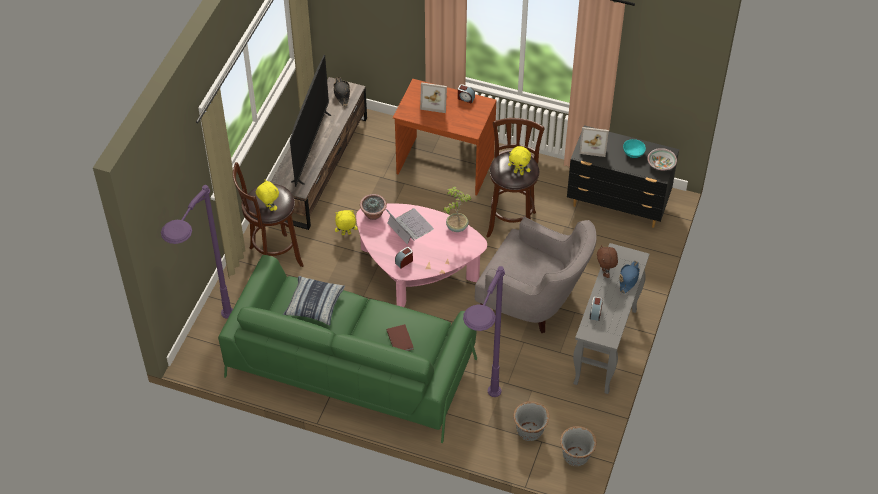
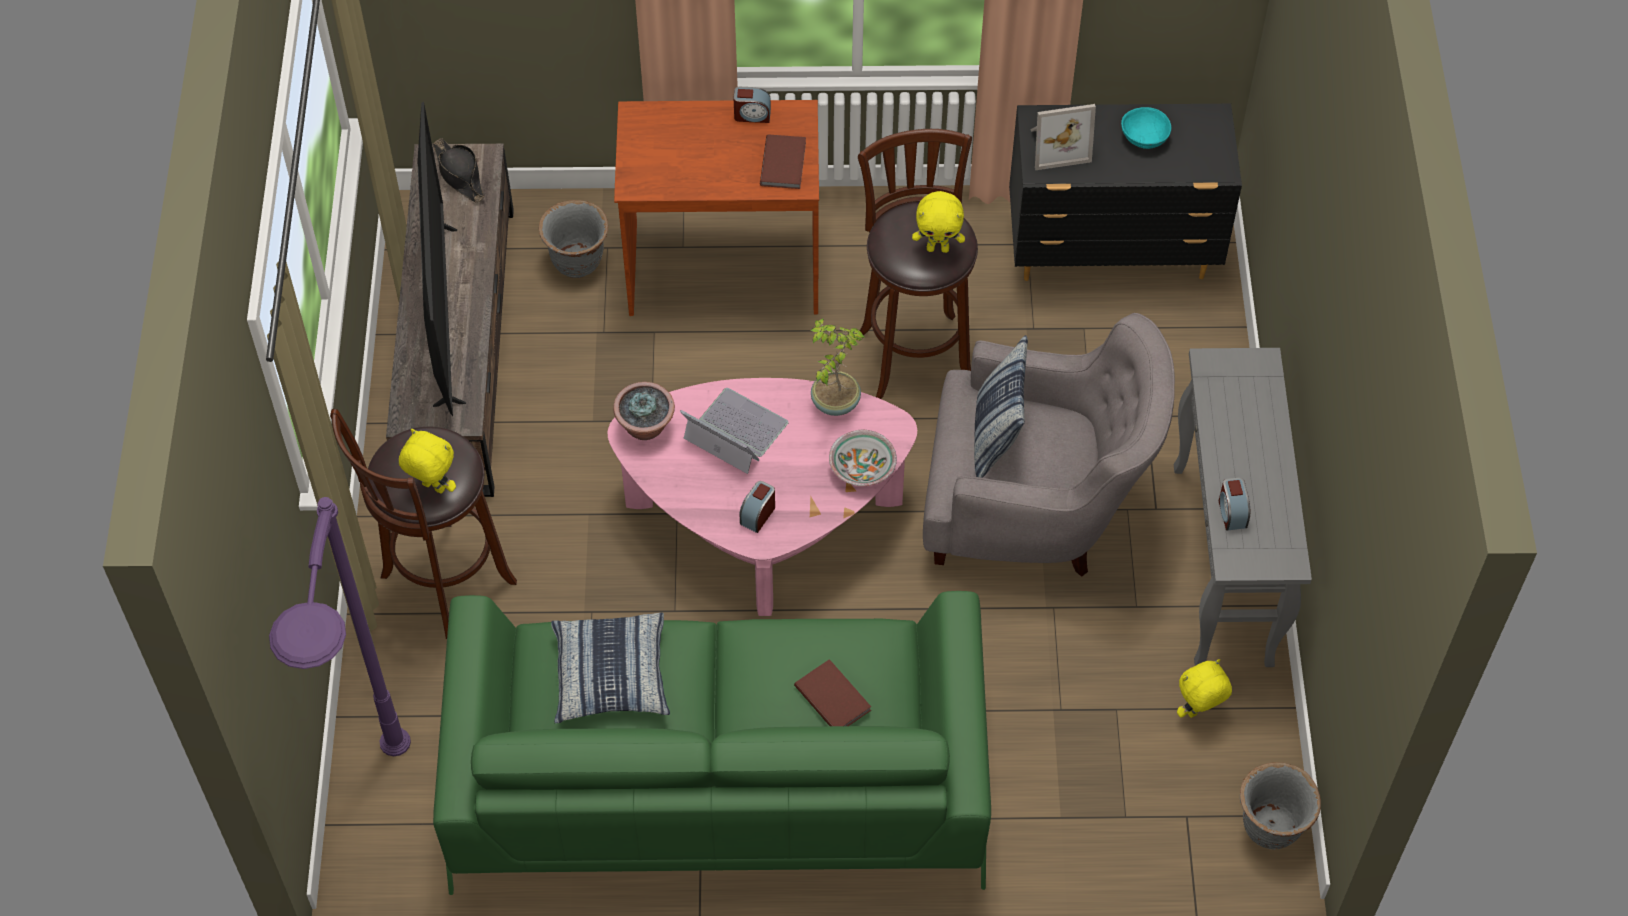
camera: 20 degrees left, 5 degrees up
(346, 234) = (579, 482): yellow plush toy -> yellow plush toy (1198, 712)
(435, 102) = (691, 141): picture frame -> none
(470, 121) = (785, 163): none -> brown book
(480, 426) = (1047, 825): purple floor lamp -> none
(519, 260) = (996, 436): none -> pillow
(529, 432) = (1153, 803): grey planter -> grey planter (577, 262)
(605, 273) = (1211, 417): brown plush toy -> none
(629, 278) = (1264, 416): blue hat -> none
(661, 164) = (1212, 147): bowl -> bowl (863, 468)

